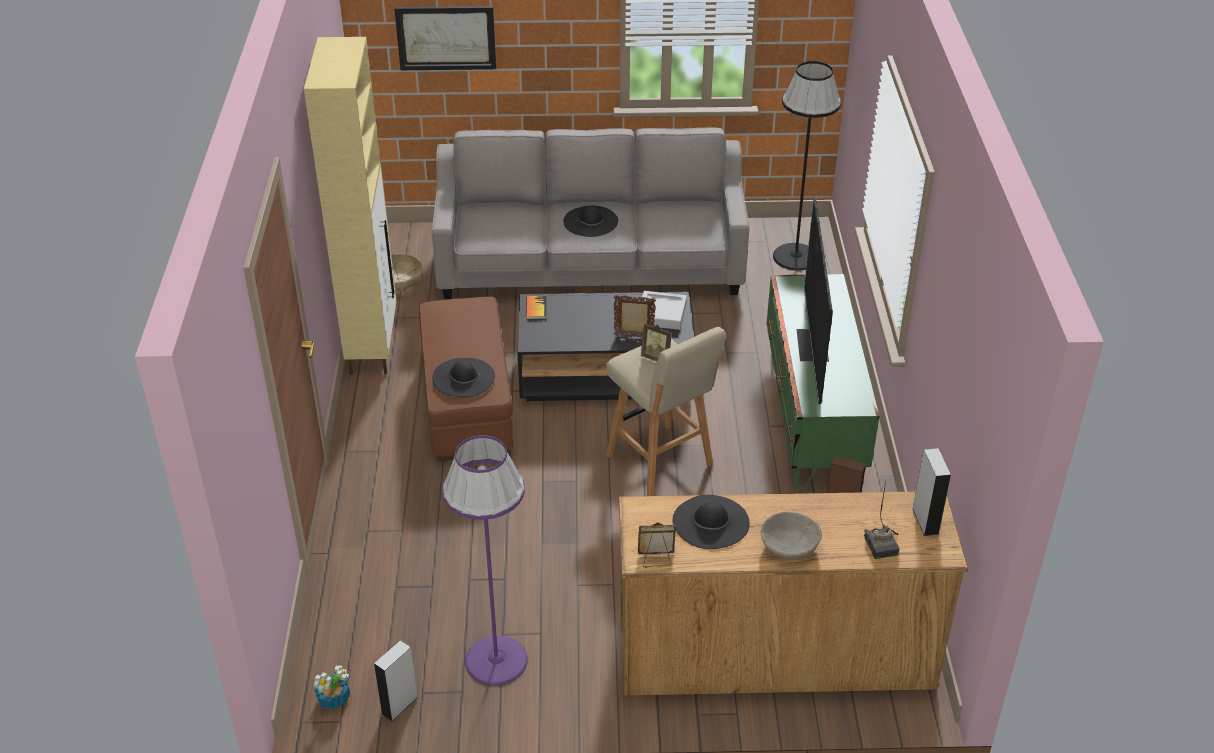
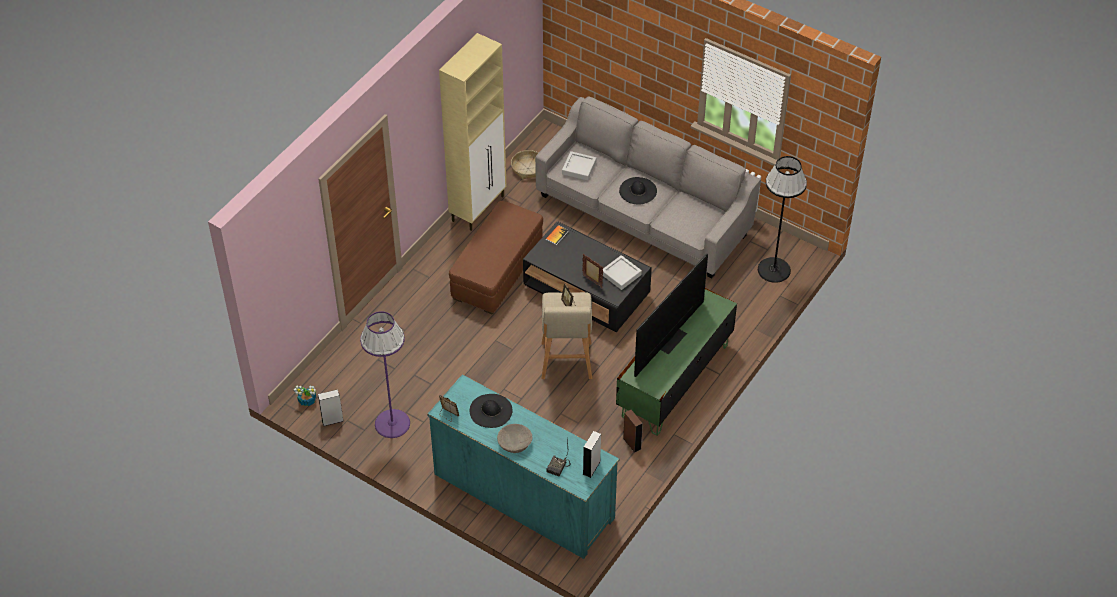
camera: 35 degrees right, 10 degrees up
(446, 37) = (599, 37): picture -> none
(463, 377) = (480, 261): black hat -> none
(493, 228) = (579, 168): none -> grey tray
(774, 653) = (523, 496): brown dresser -> turquoise dresser

